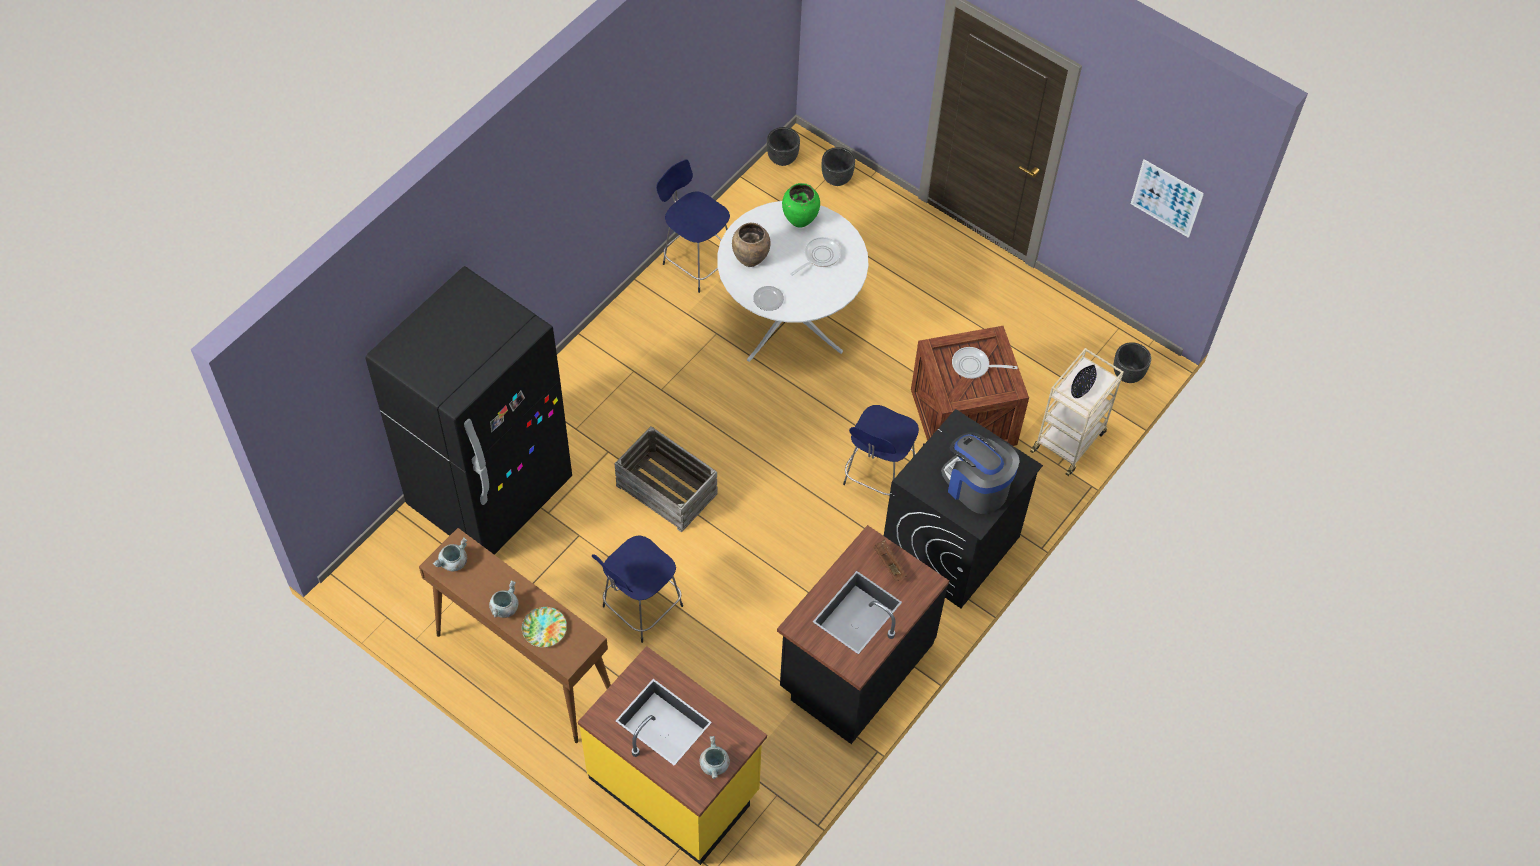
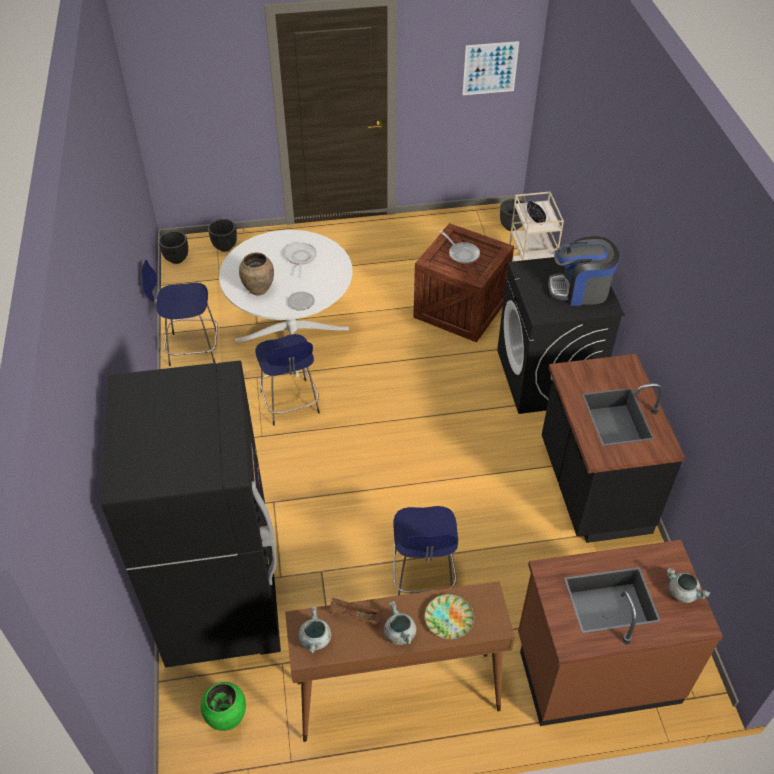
camera: 45 degrees left, 10 degrees down
(667, 489) = (343, 490): crate -> none
(675, 784) = (596, 668): yellow counter -> brown counter
(799, 220) = (261, 249): green vase -> green vase (226, 718)
(877, 477) = (458, 375): blue stool -> blue stool (290, 404)
(888, 564) = (593, 374): brown tray -> brown tray (354, 616)
(974, 366) = (462, 253): frying pan -> frying pan turned 90 degrees counterclockwise

